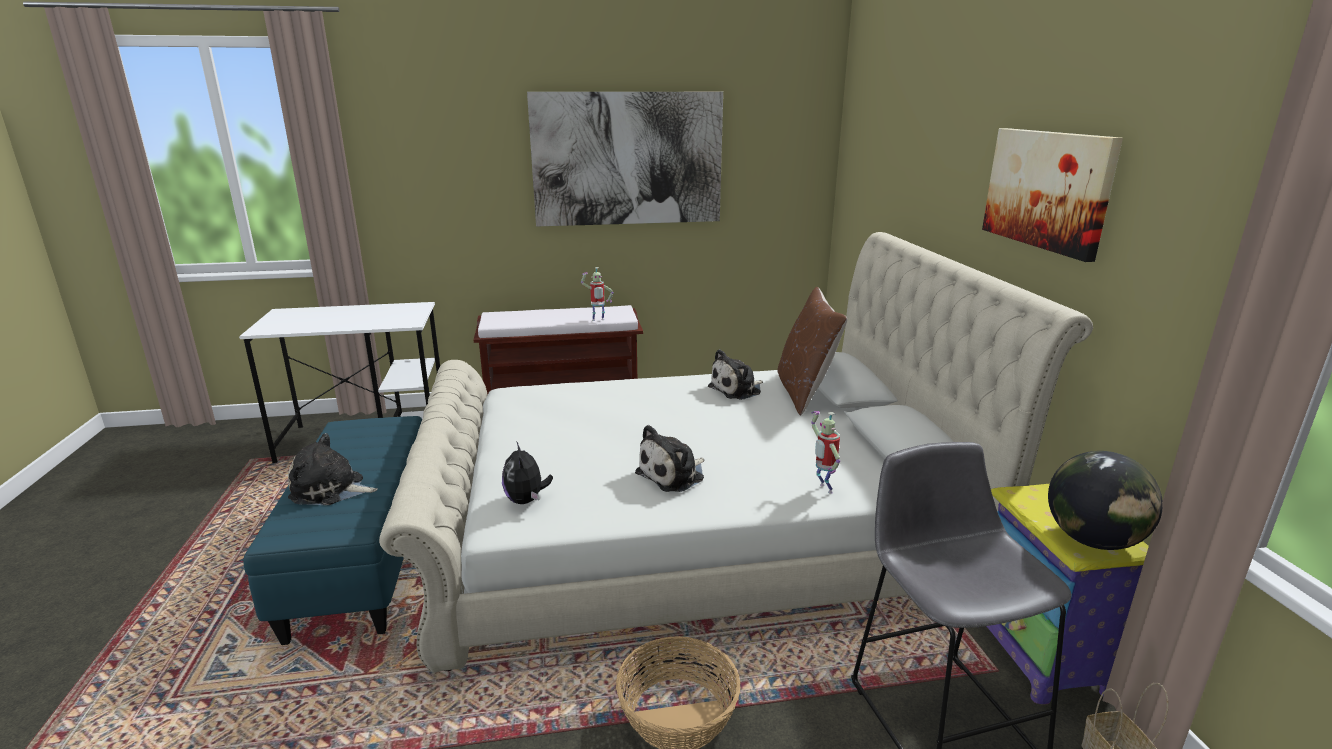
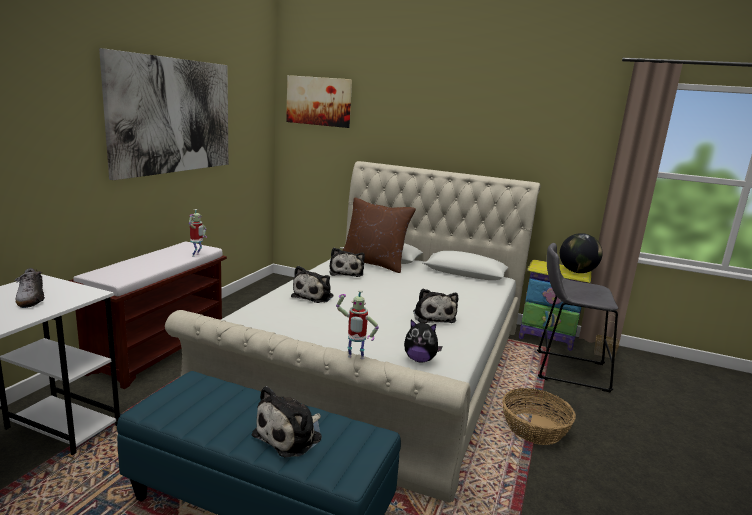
camera: 60 degrees left, 5 degrees down
(382, 316) = (31, 298): none -> shoe
(629, 399) = (314, 296): none -> plush toy
(823, 489) = (482, 295): toy robot -> toy robot (355, 358)
(1047, 189) = (495, 130): picture -> picture (319, 101)

